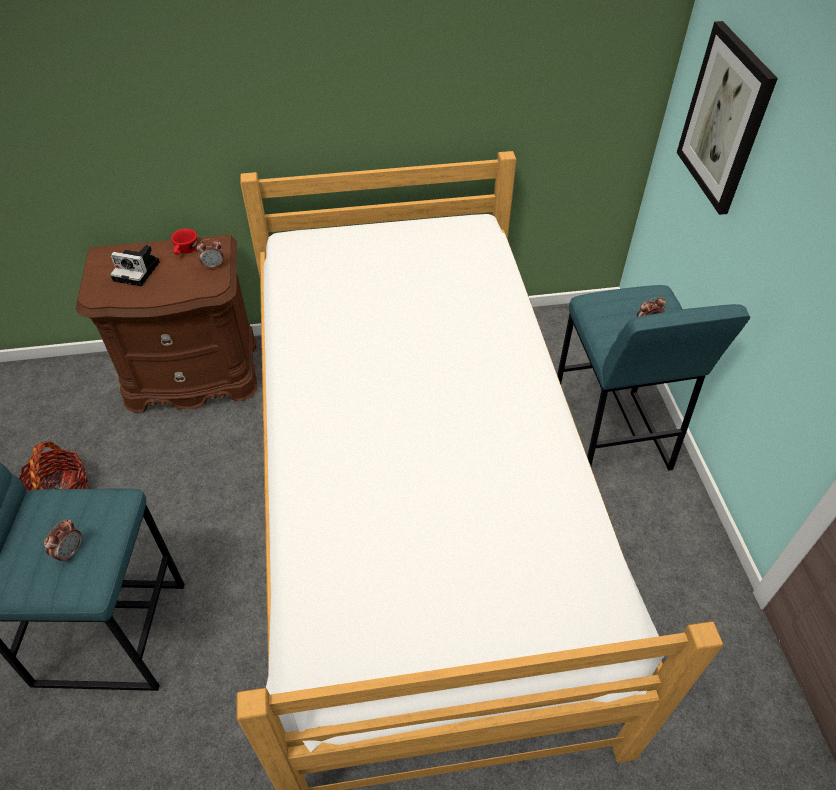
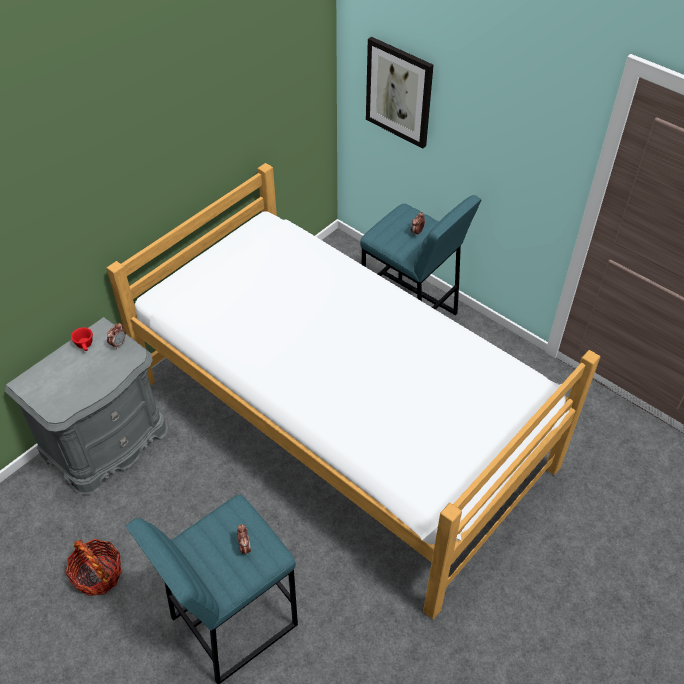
camera: 40 degrees left, 0 degrees up
(138, 271) = (68, 378): camera -> none
(193, 377) = (109, 444): brown nightstand -> grey nightstand

